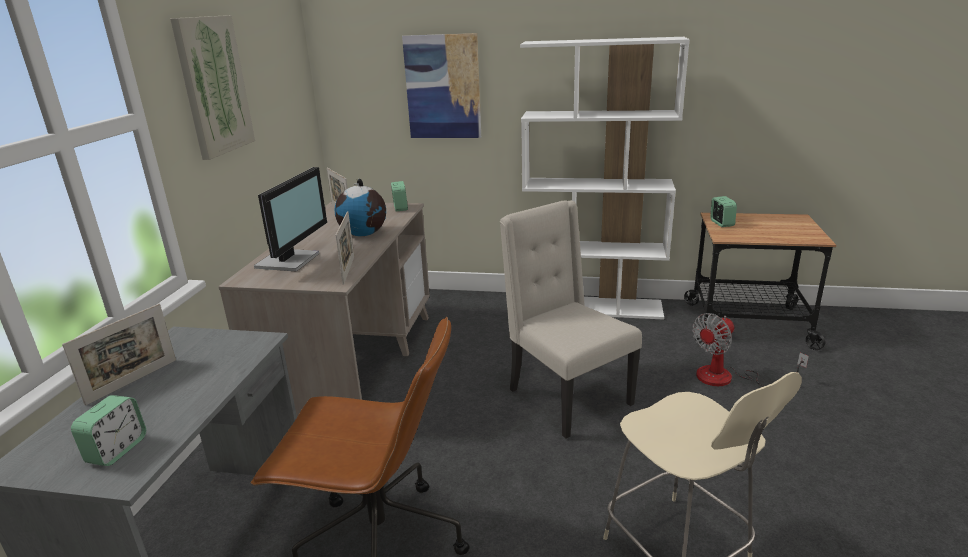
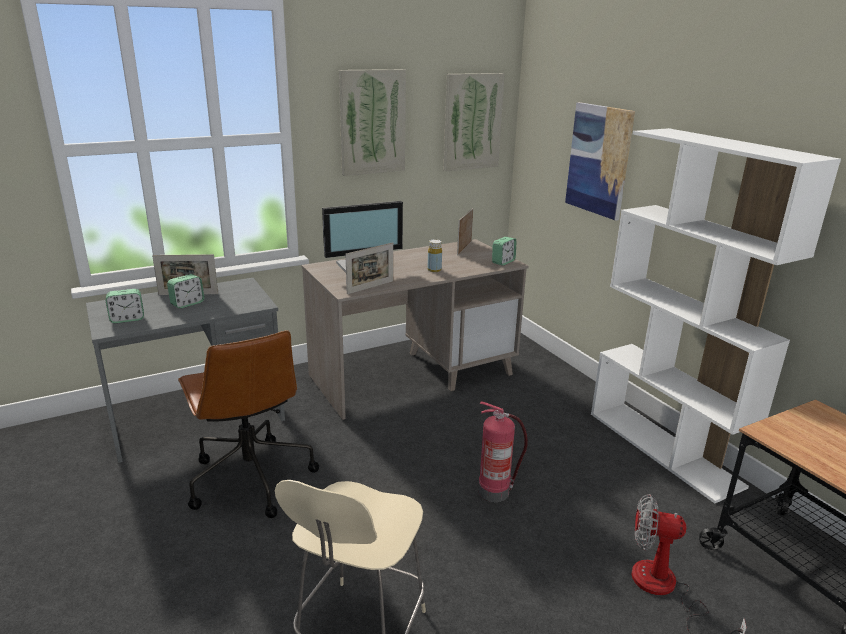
camera: 50 degrees right, 0 degrees up
(285, 75) = (472, 122): none -> picture
(364, 234) = (434, 270): globe -> yellow bottle
(566, 397) = (495, 492): beige chair -> fire extinguisher
(721, 223) = (805, 420): alarm clock -> alarm clock (187, 303)

